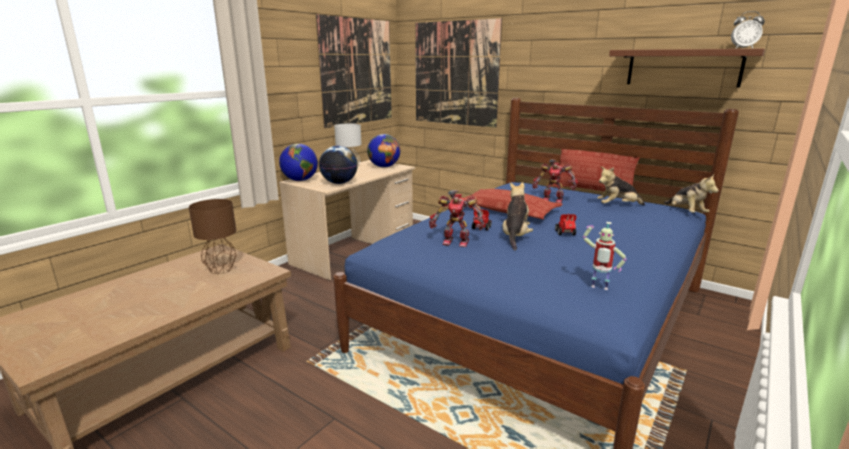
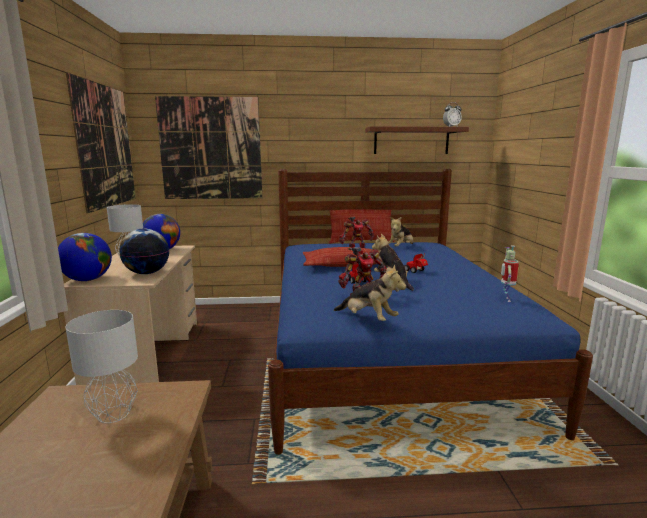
camera: 40 degrees left, 5 degrees down
(221, 270) = (115, 414): brown table lamp -> grey table lamp
(598, 289) = (506, 299): toy robot -> toy robot turned 120 degrees clockwise
(686, 212) = (438, 244): plush toy -> plush toy (368, 319)

